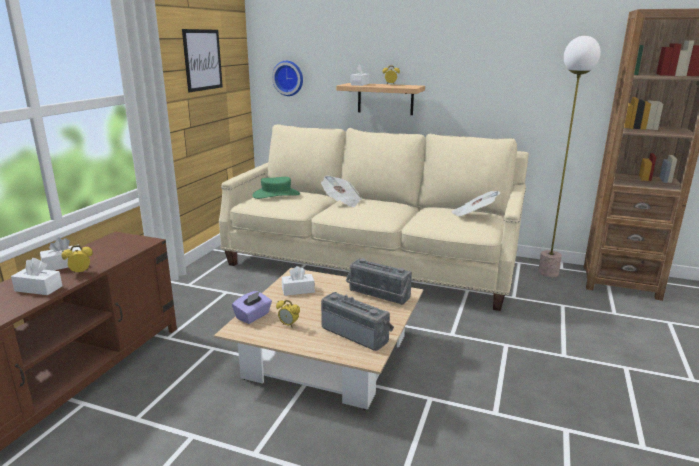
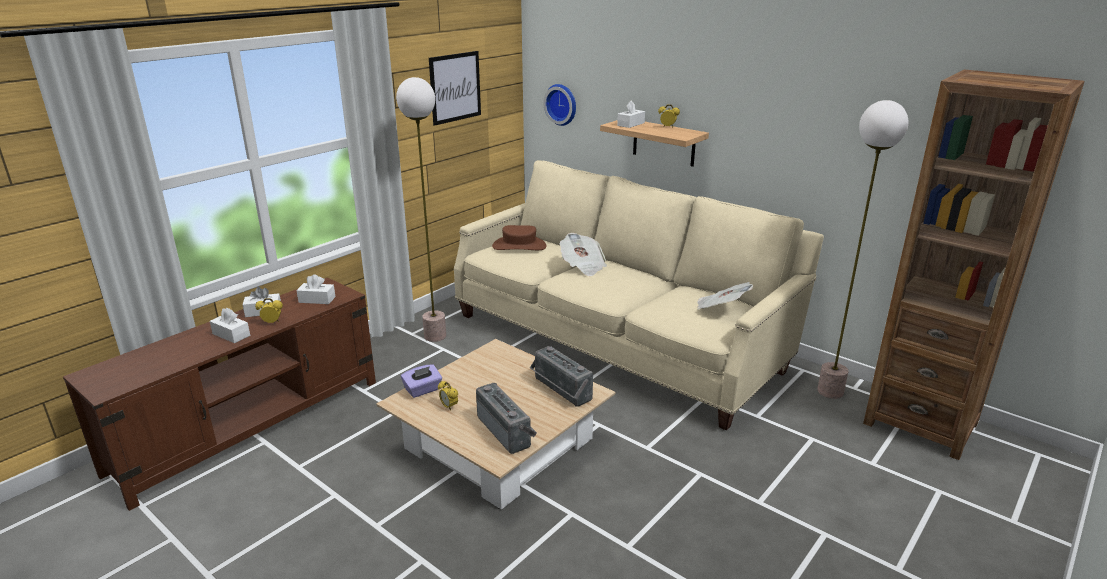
camera: 20 degrees right, 5 degrees up
(212, 283) = (435, 336): none -> floor lamp
(276, 195) = (519, 246): green hat -> brown hat
(298, 290) = (484, 368): white tissue box -> white tissue box (317, 299)

